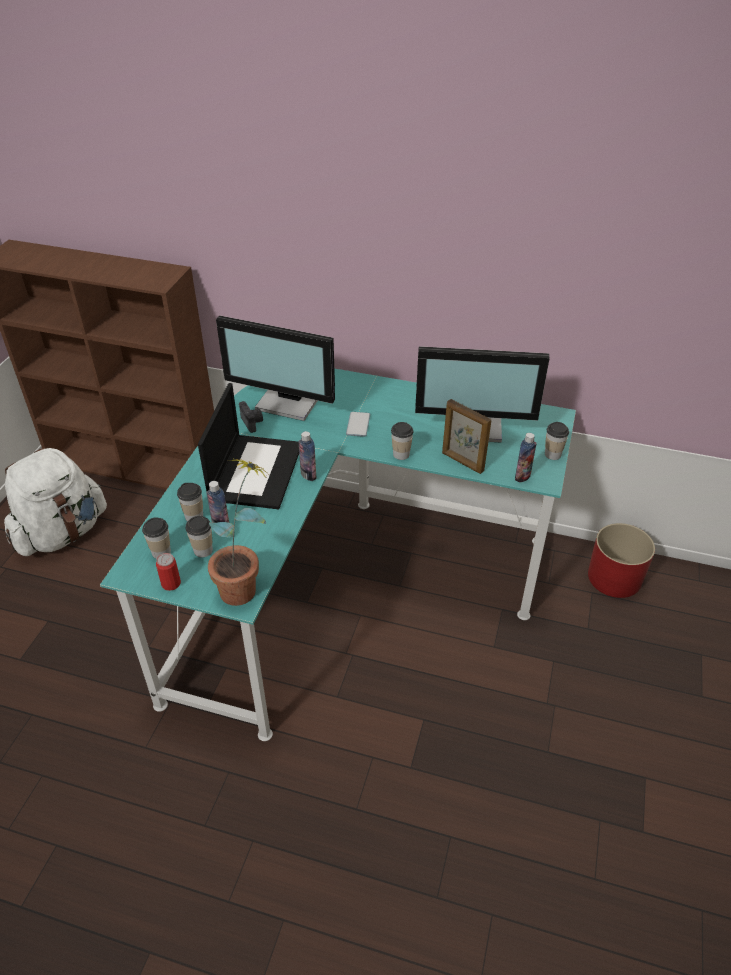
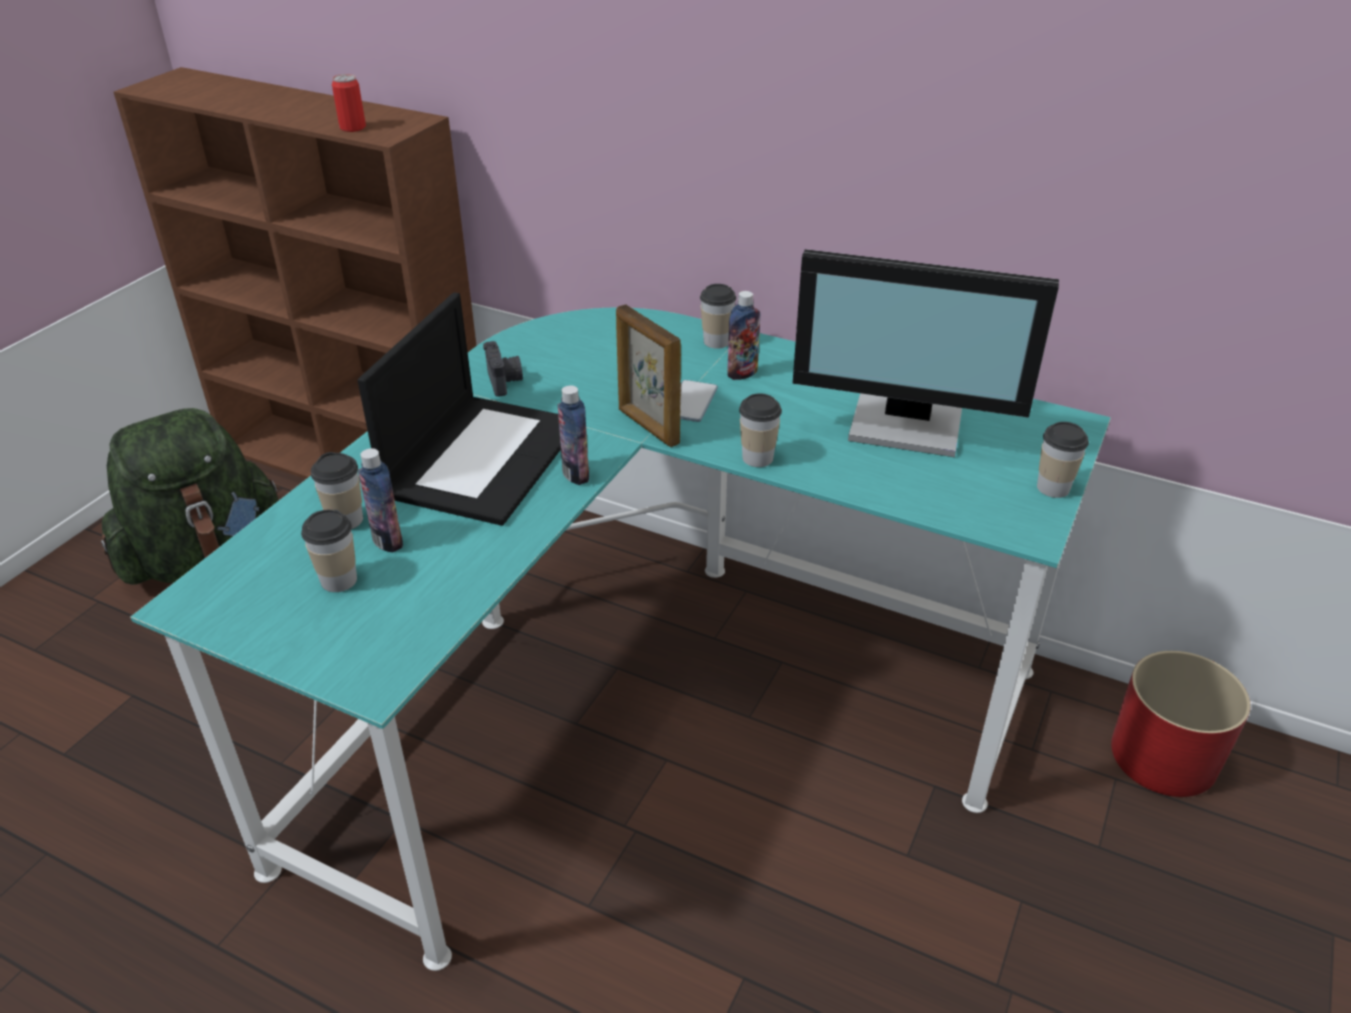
camera: 10 degrees right, 5 degrees down
(62, 533) = (205, 557): white backpack -> green backpack
(161, 552) = (262, 574): cup -> cup (716, 341)
(171, 583) = (257, 631): can -> can (353, 127)
(246, 584) = (395, 651): potted plant -> none
(289, 402) = (580, 356): monitor -> none
(462, 462) = (871, 483): picture frame -> picture frame (648, 427)
(522, 476) = (985, 520): bottle -> bottle (742, 373)

